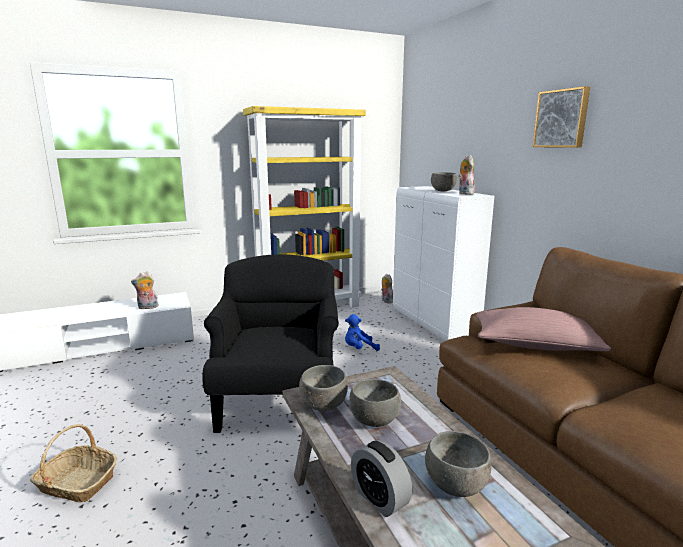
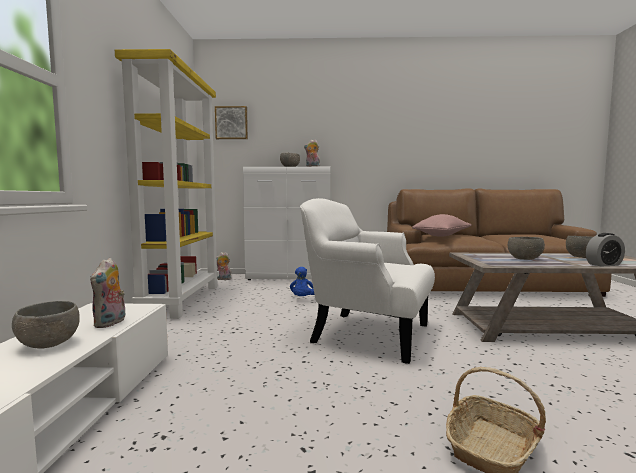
camera: 65 degrees left, 10 degrees down
(278, 400) = (367, 333): black armchair -> white armchair
(323, 405) = (506, 263): grey bowl -> grey bowl (48, 345)
(561, 119) = (376, 119): picture -> picture (231, 123)

